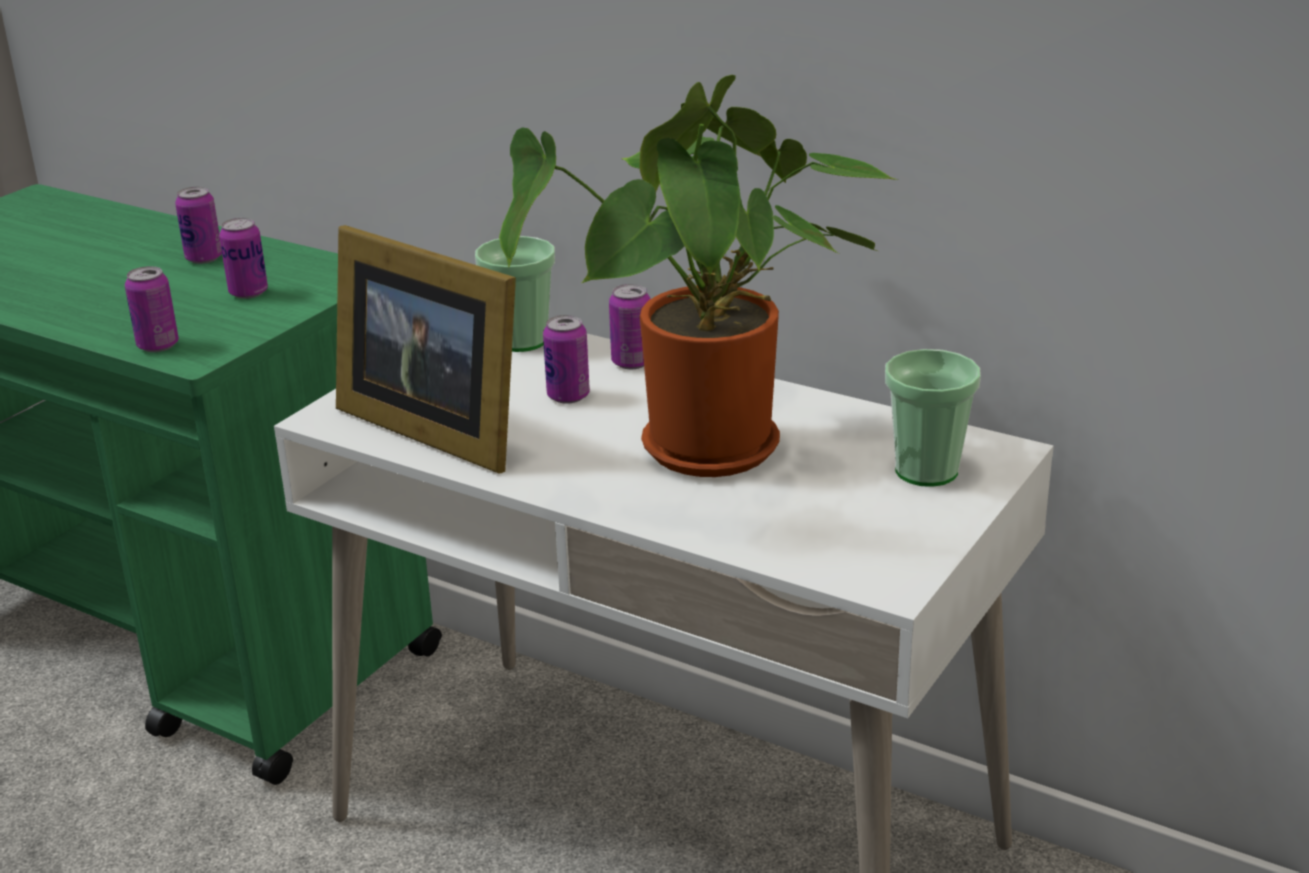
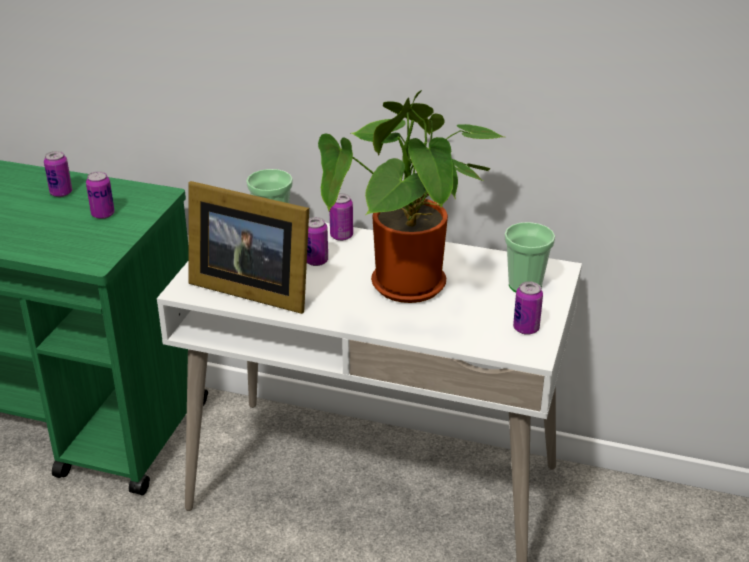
camera: 15 degrees left, 5 degrees up
(158, 345) = (68, 256): can -> can (526, 328)

